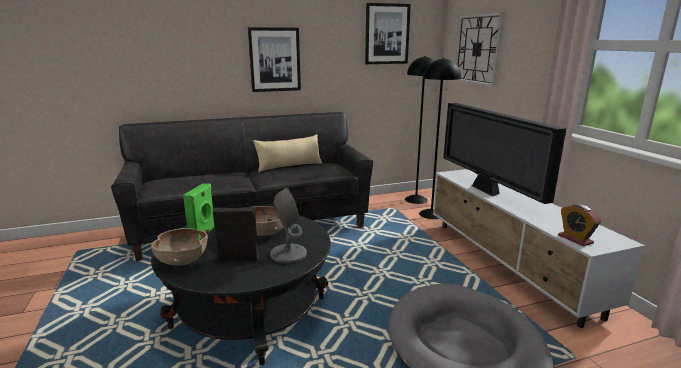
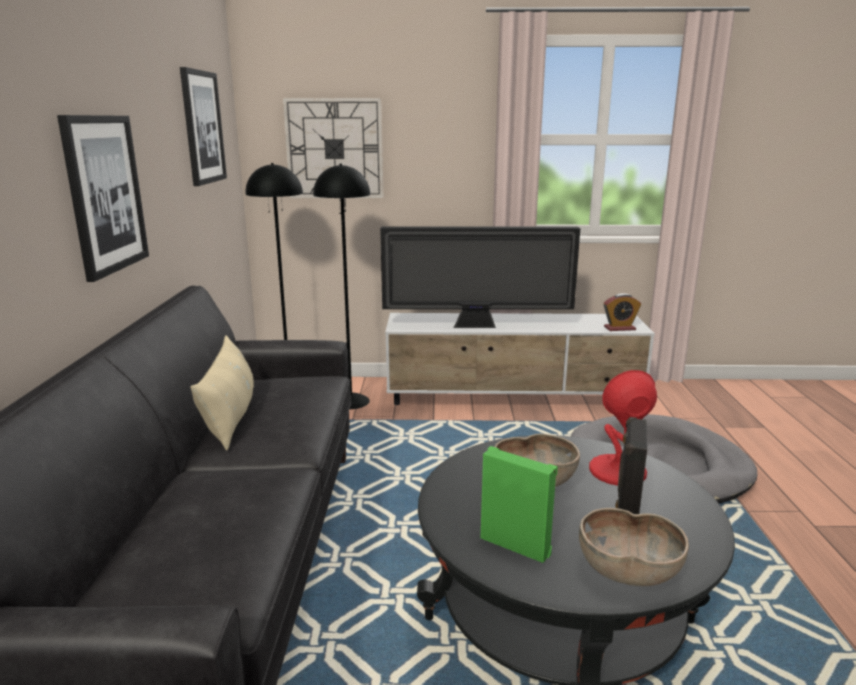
camera: 70 degrees left, 0 degrees up
(288, 254) = (617, 471): grey table lamp -> red table lamp

